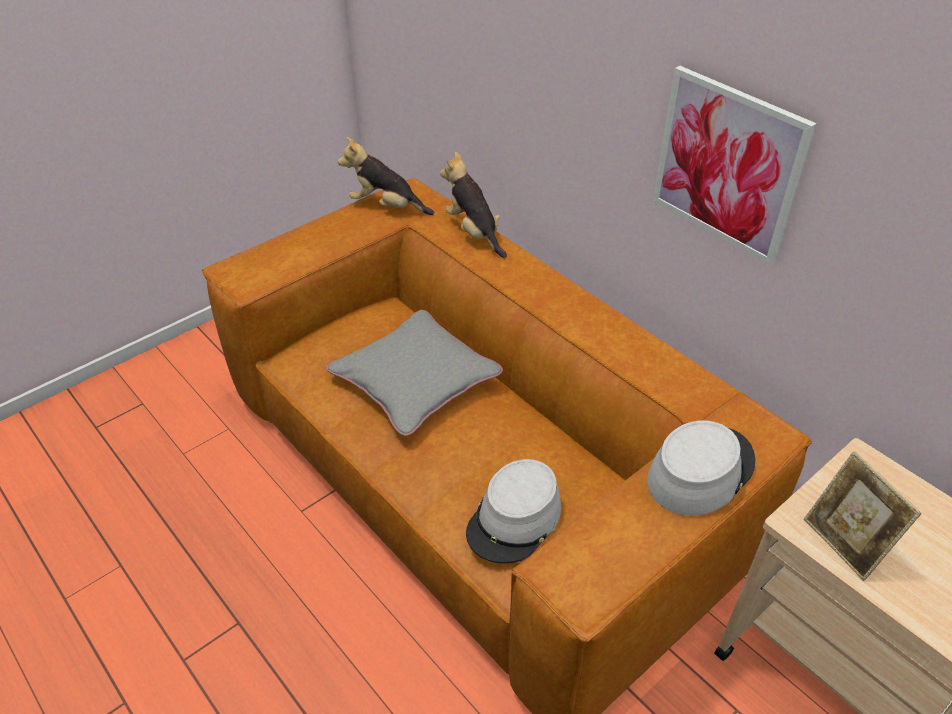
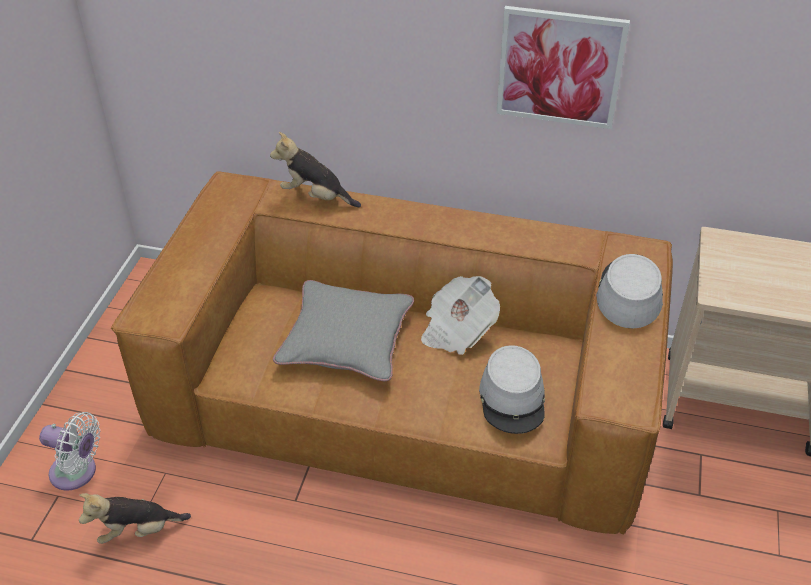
camera: 35 degrees left, 0 degrees up
(170, 393) = (77, 473): none -> white fan
(386, 206) = (219, 205): plush toy -> plush toy (138, 531)
(524, 424) = (457, 330): none -> newspaper
(844, 543) = (749, 293): picture frame -> none

